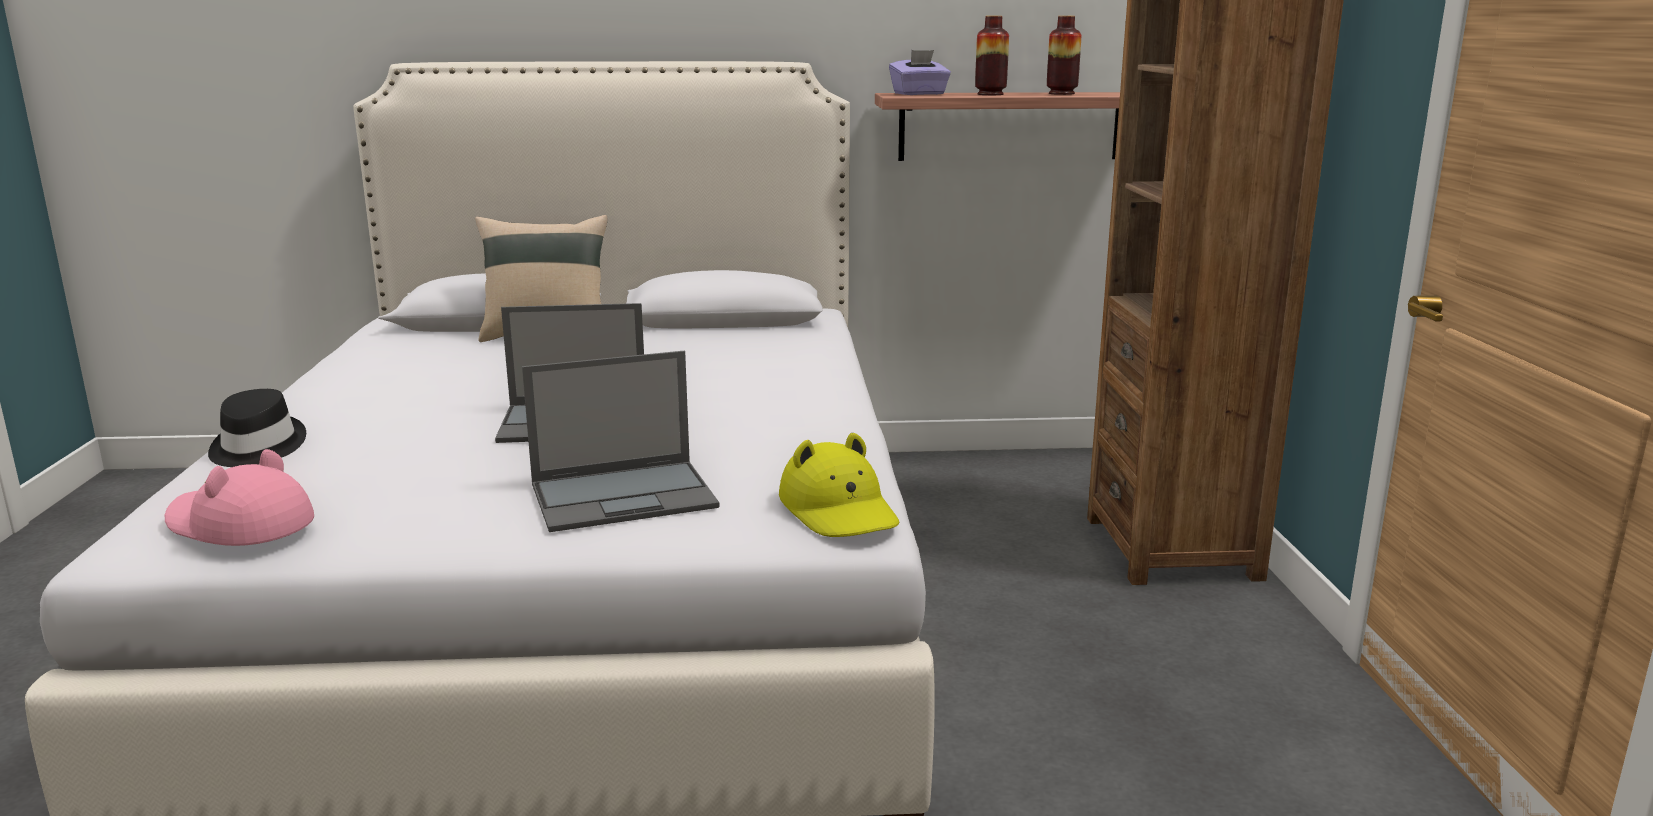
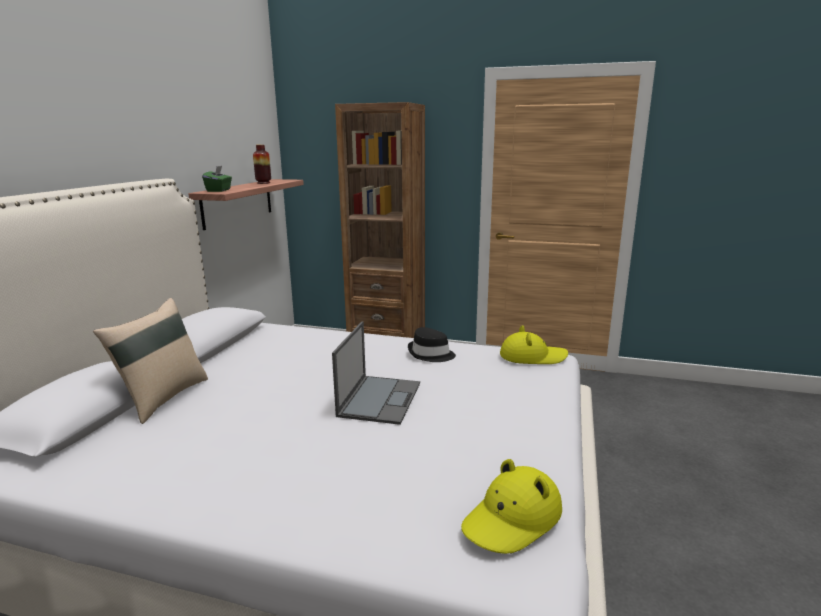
camera: 70 degrees left, 0 degrees up
(239, 524) = (512, 519): pink hat -> yellow hat
(255, 448) = (336, 527): black hat -> black hat (430, 354)
(625, 496) = (501, 395): laptop -> none
(919, 94) = (219, 190): purple tissue box -> green tissue box
(990, 94) = (246, 187): vase -> none

